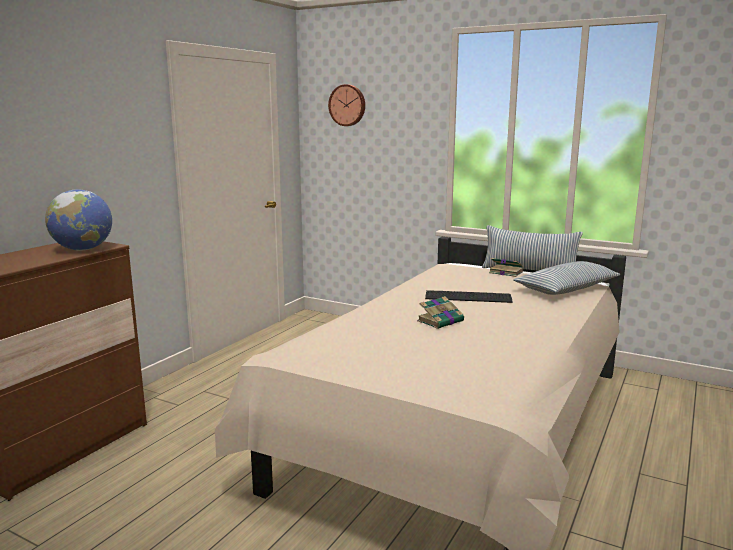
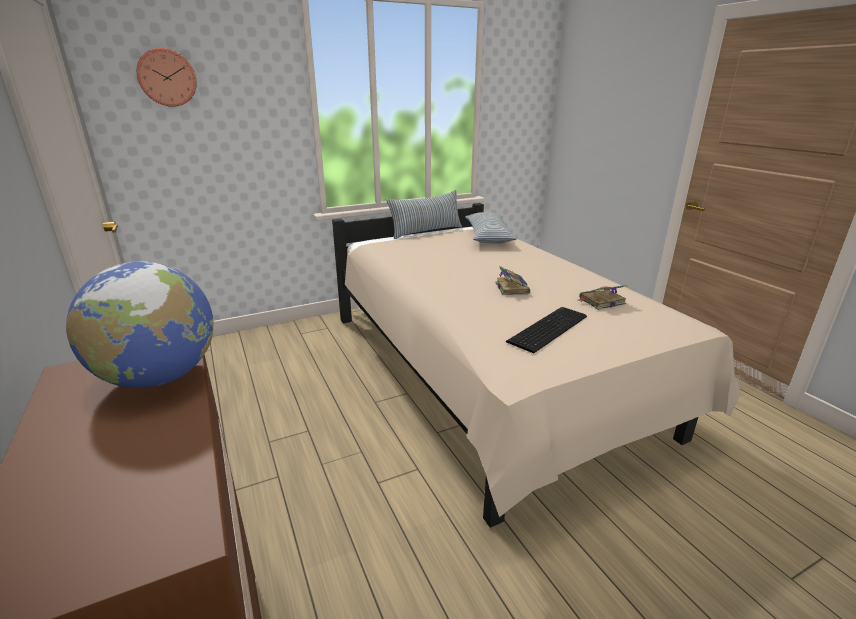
camera: 55 degrees left, 10 degrees up
(467, 296) = (465, 263): keyboard -> keyboard (545, 328)
(505, 272) = (425, 237): book -> book (601, 301)

